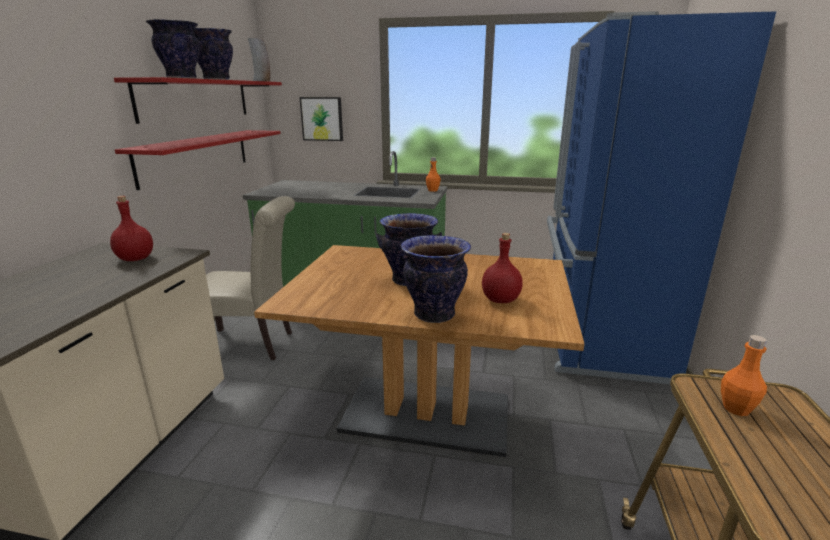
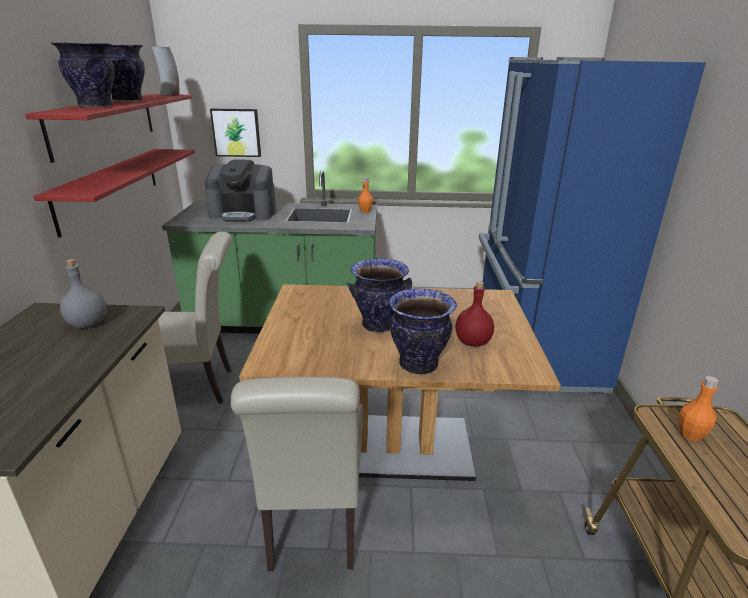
camera: 10 degrees left, 5 degrees up
(136, 258) = (88, 323): red bottle -> grey bottle
(319, 189) = (244, 213): none -> coffee machine
(325, 478) = (314, 524): none -> beige chair

